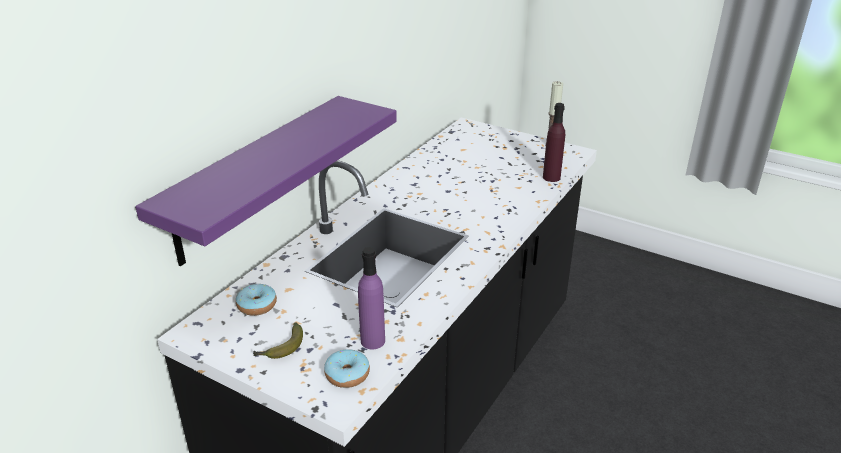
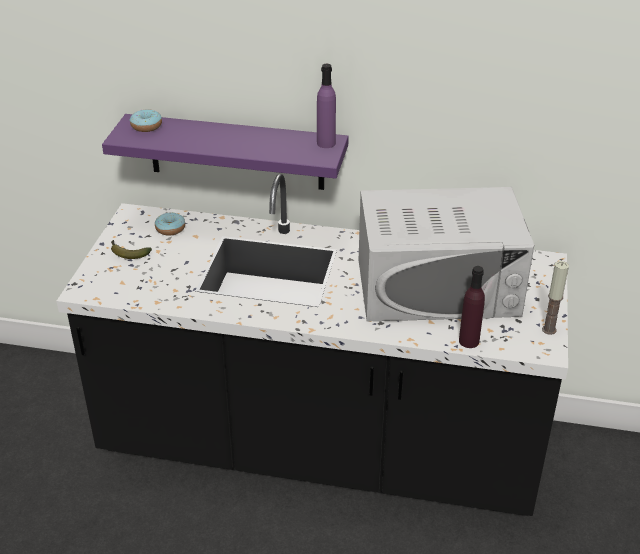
camera: 70 degrees right, 5 degrees up
(347, 375) = (110, 288): donut -> donut (146, 126)
(372, 341) = (150, 289): purple bottle -> purple bottle (326, 143)
(473, 174) = (437, 287): none -> white microwave

